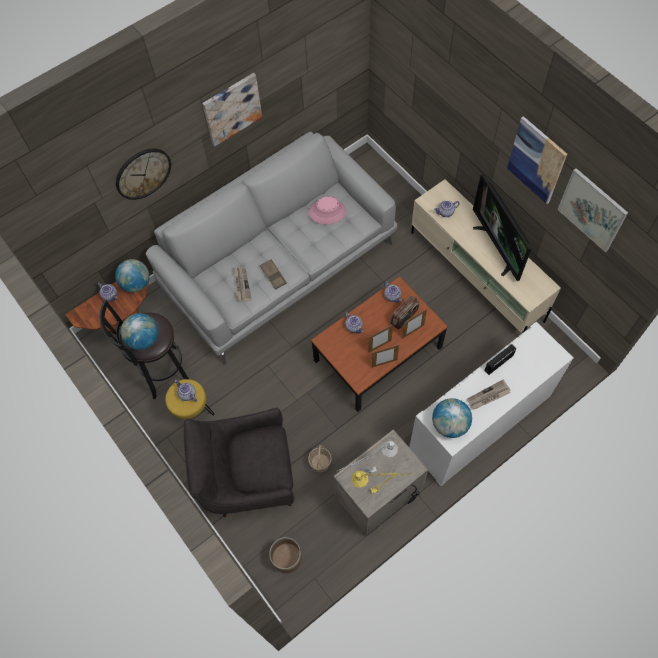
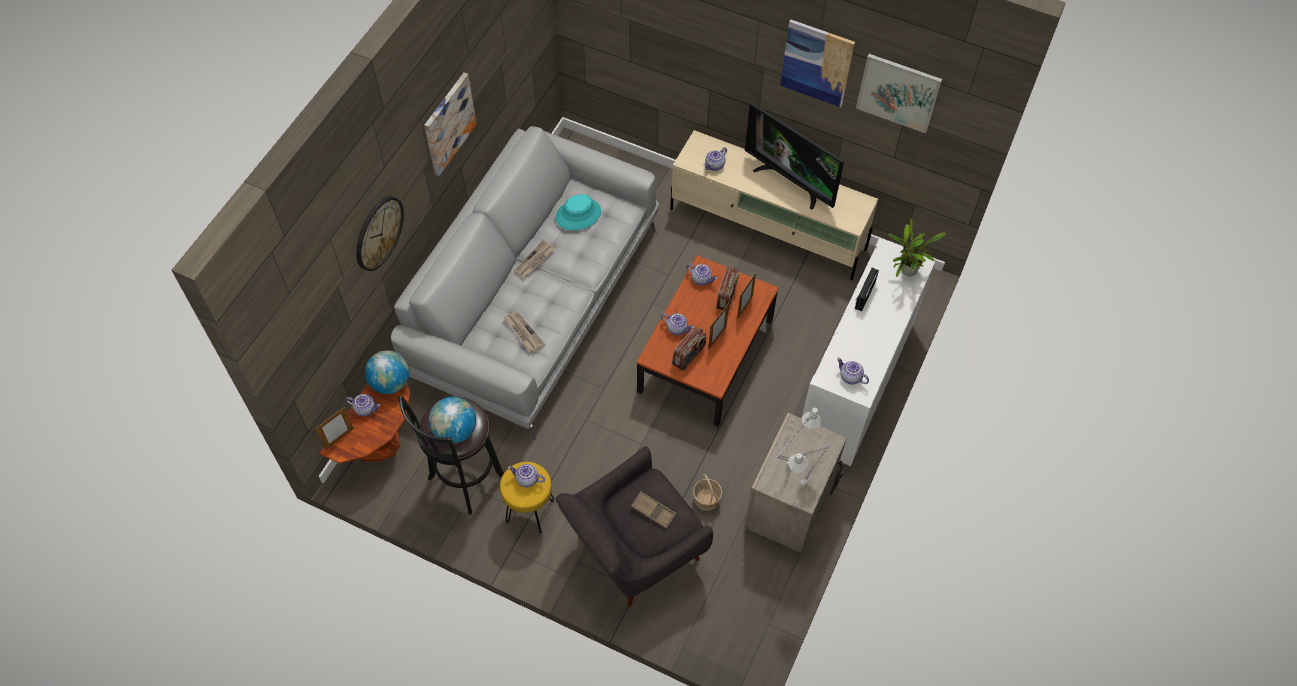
camera: 30 degrees left, 5 degrees down
(273, 275) = (555, 308): brown tray -> brown tray (653, 511)
(286, 557) = (725, 617): planter -> none
(327, 212) = (578, 214): pink hat -> turquoise hat
(351, 351) = (689, 355): none -> radio
(381, 489) = (809, 479): yellow table lamp -> grey table lamp
(384, 363) = (732, 353): picture frame -> picture frame (339, 439)
(450, 424) = (850, 377): globe -> teapot
(488, 396) = (873, 332): newspaper -> newspaper (535, 261)
(543, 358) = (906, 272): none -> potted plant

